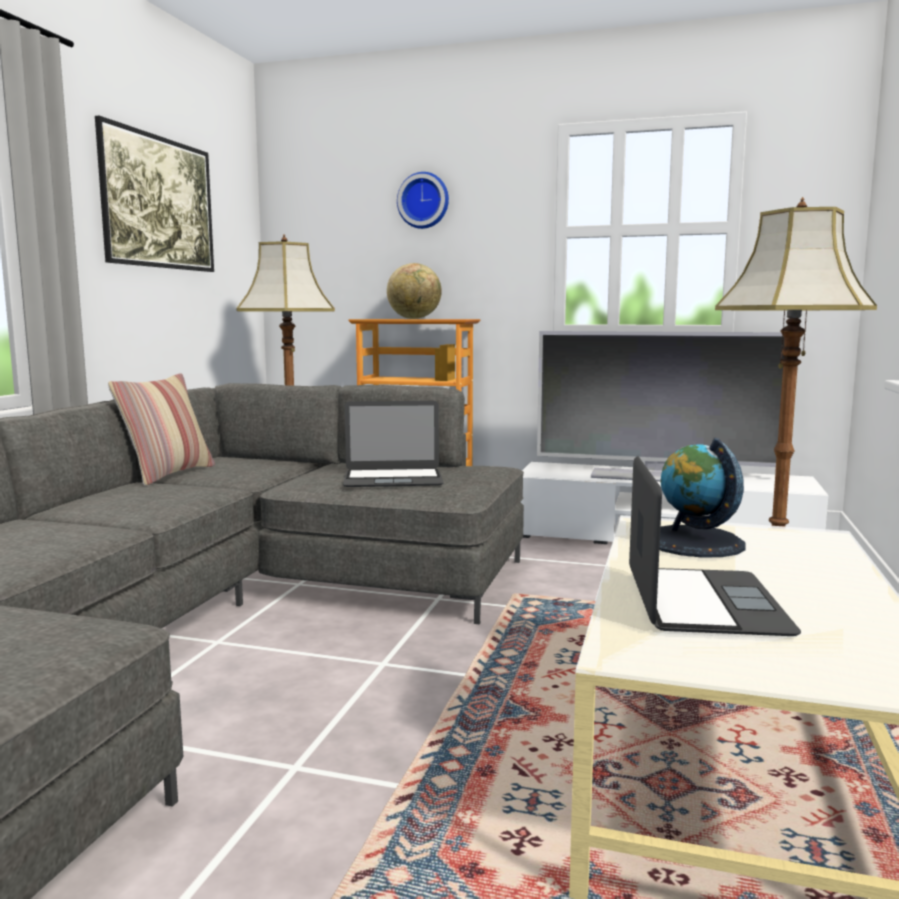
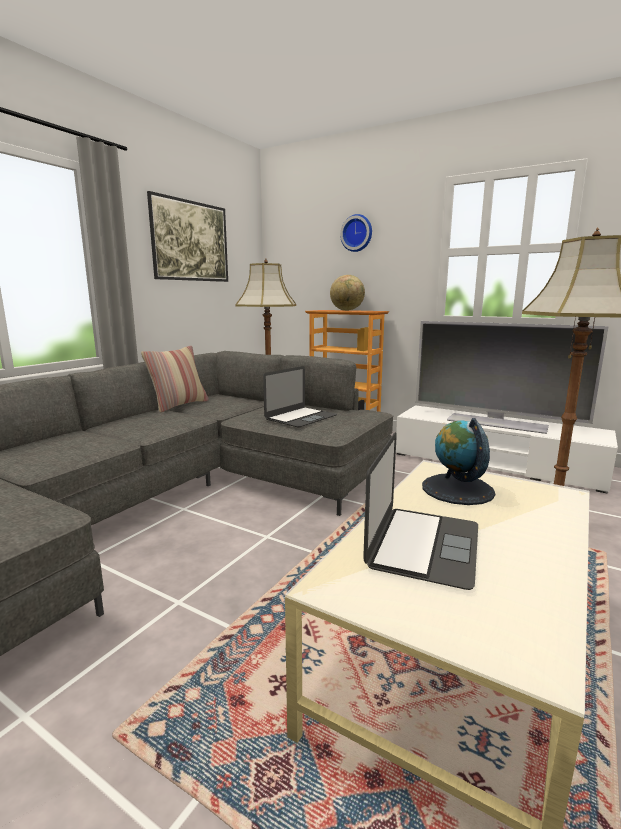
camera: 15 degrees right, 5 degrees up
(393, 478) = (301, 417): laptop -> laptop turned 60 degrees counterclockwise

